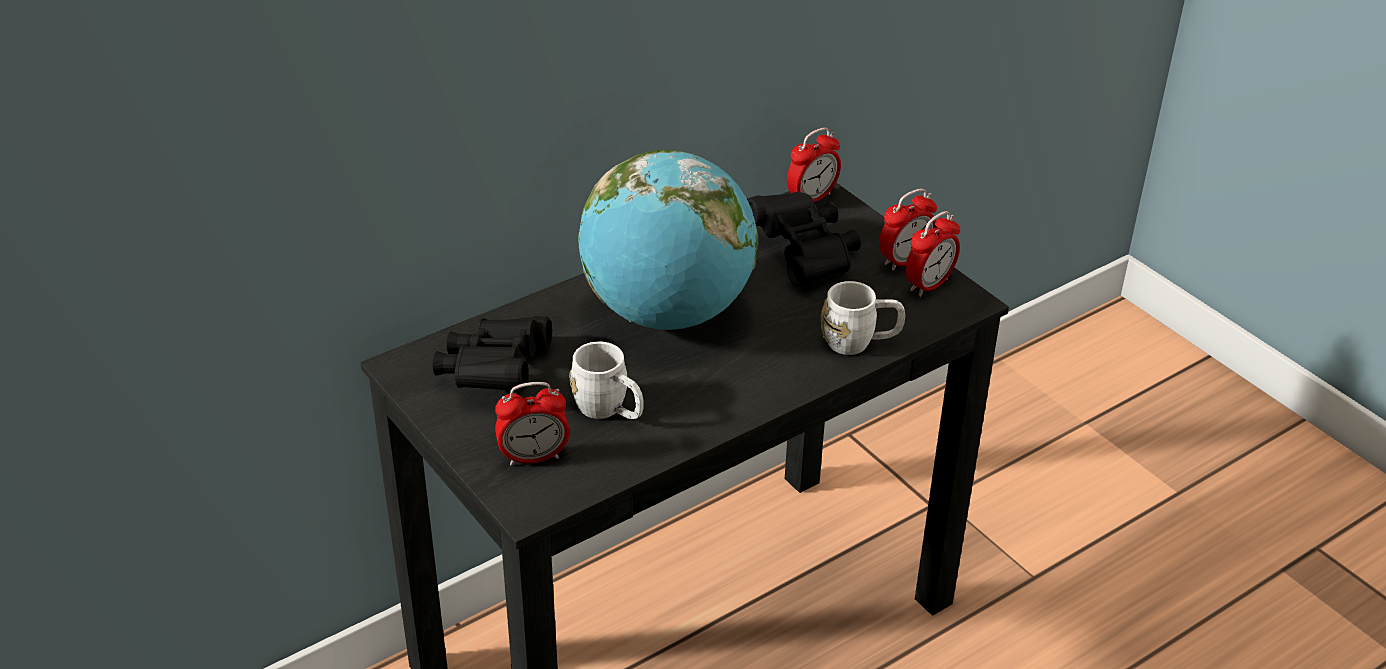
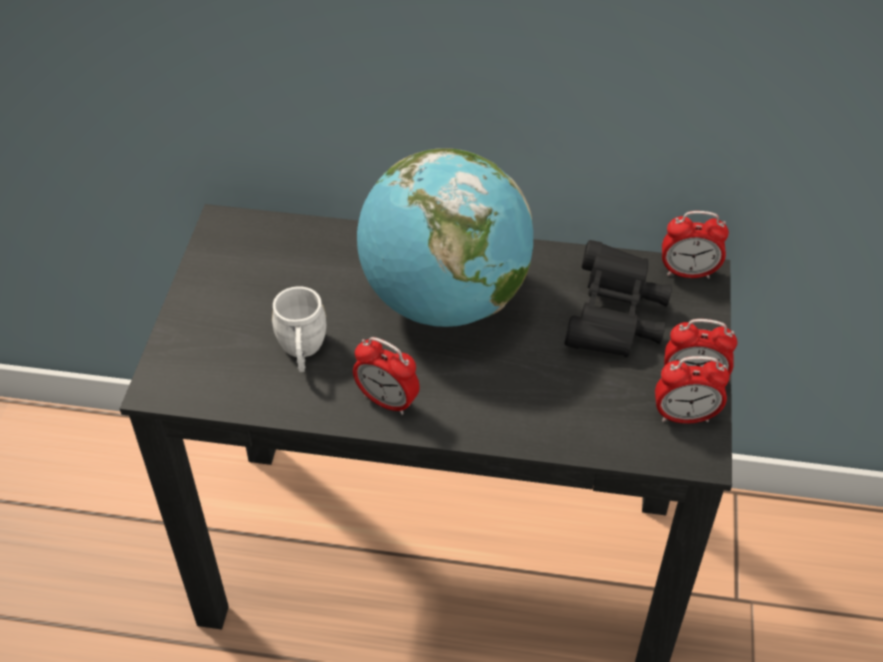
camera: 45 degrees right, 10 degrees up
(494, 373) = (270, 268): black binoculars -> none
(533, 457) = (210, 352): alarm clock -> alarm clock (387, 401)
(860, 342) = (556, 427): white mug -> none

